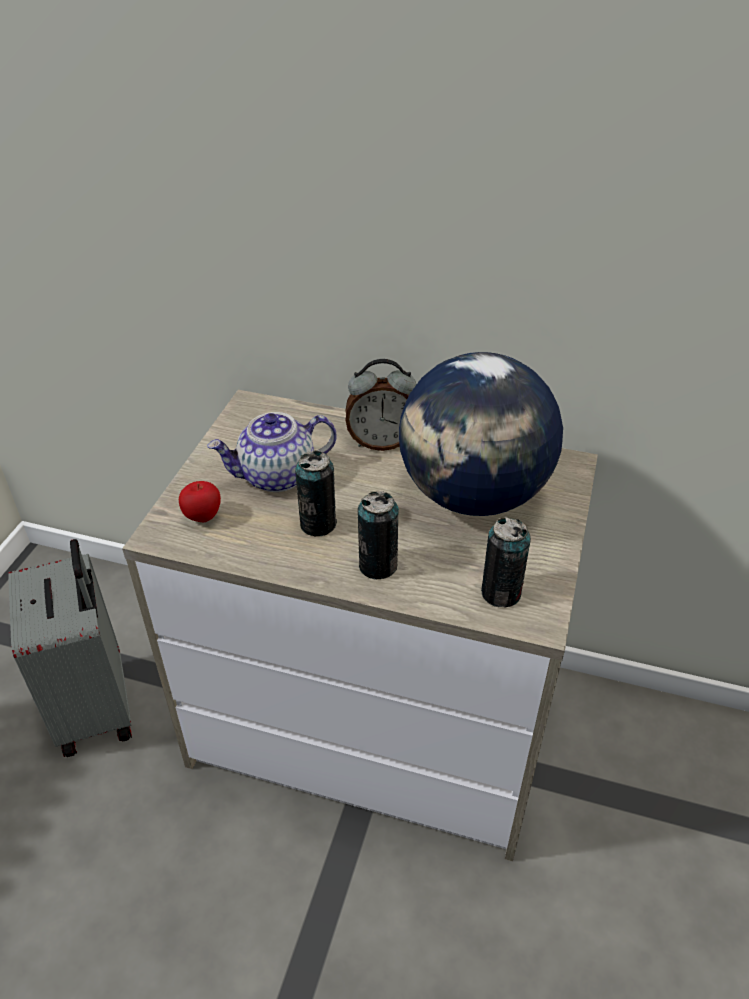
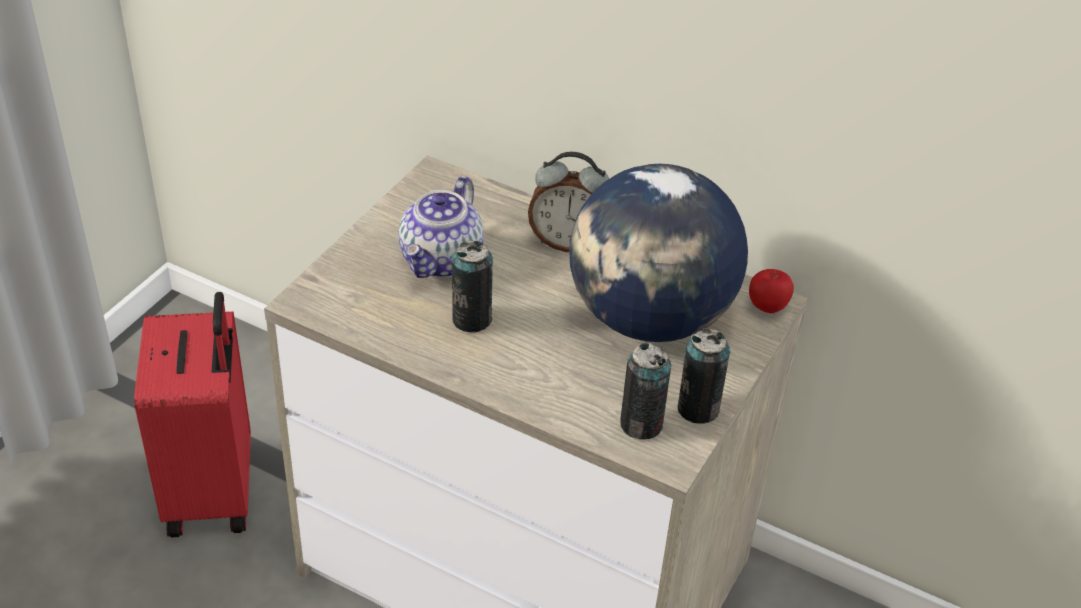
camera: 10 degrees right, 0 degrees up
(97, 708) = (214, 491): grey suitcase -> red suitcase
(202, 517) = (353, 290): apple -> apple (767, 307)
(276, 476) = (442, 260): teapot -> teapot turned 60 degrees counterclockwise
(378, 565) = (521, 373): can -> can (698, 409)

